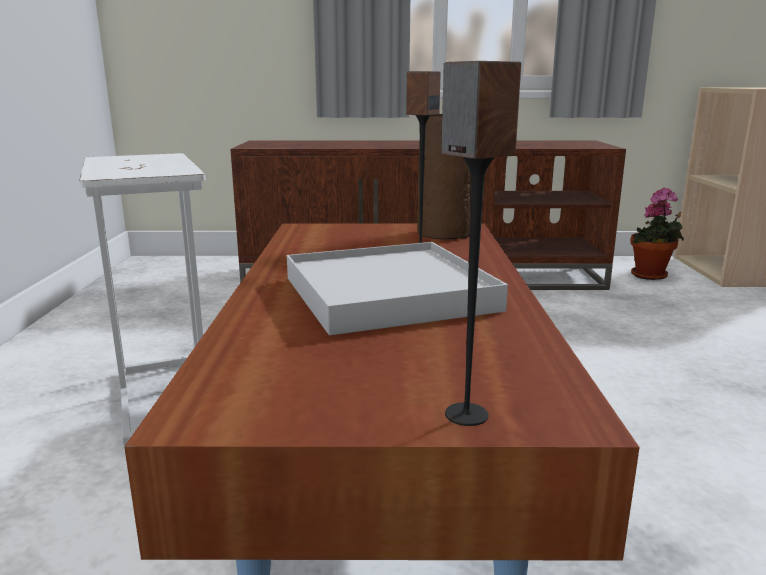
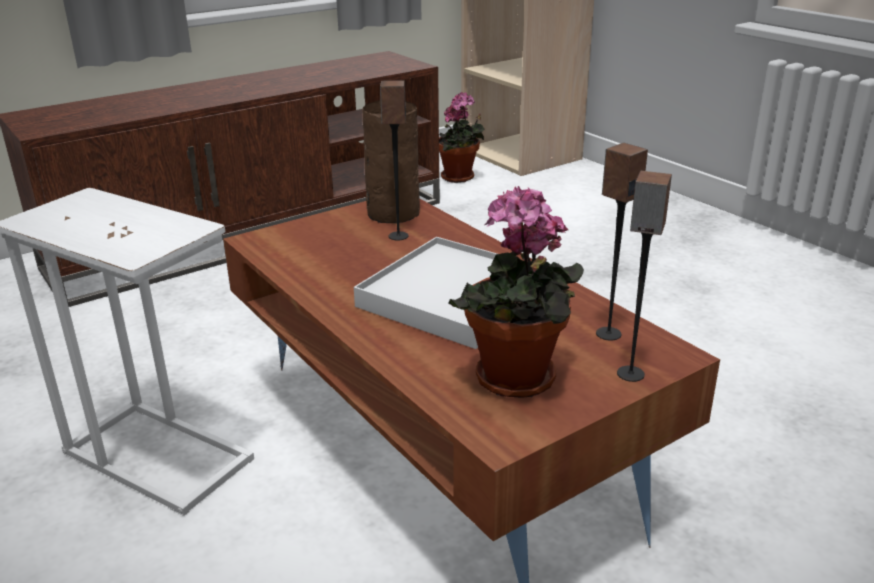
camera: 35 degrees left, 10 degrees up
(312, 374) = (515, 382): none -> potted plant
(507, 367) = (608, 333): none -> speaker

